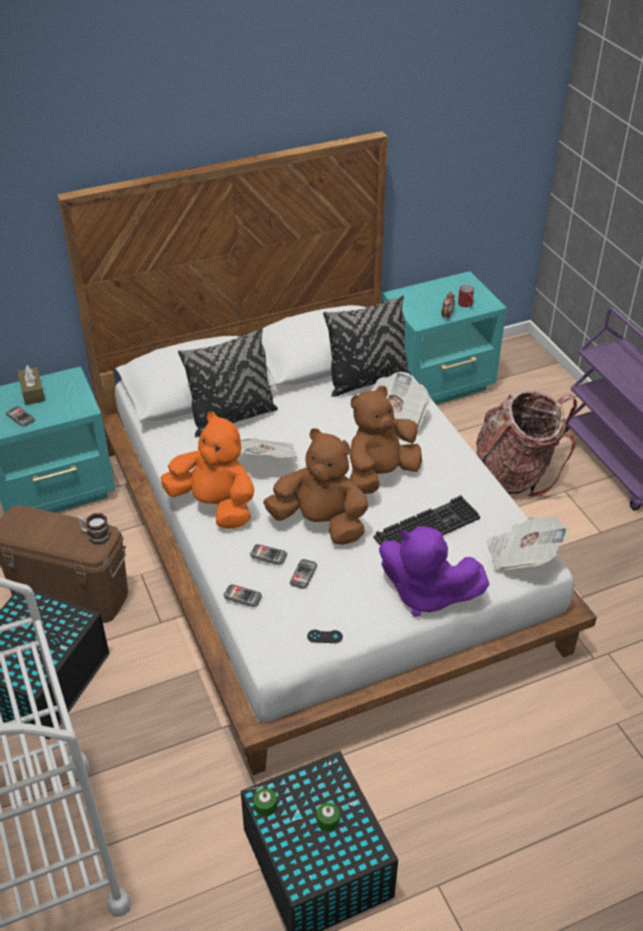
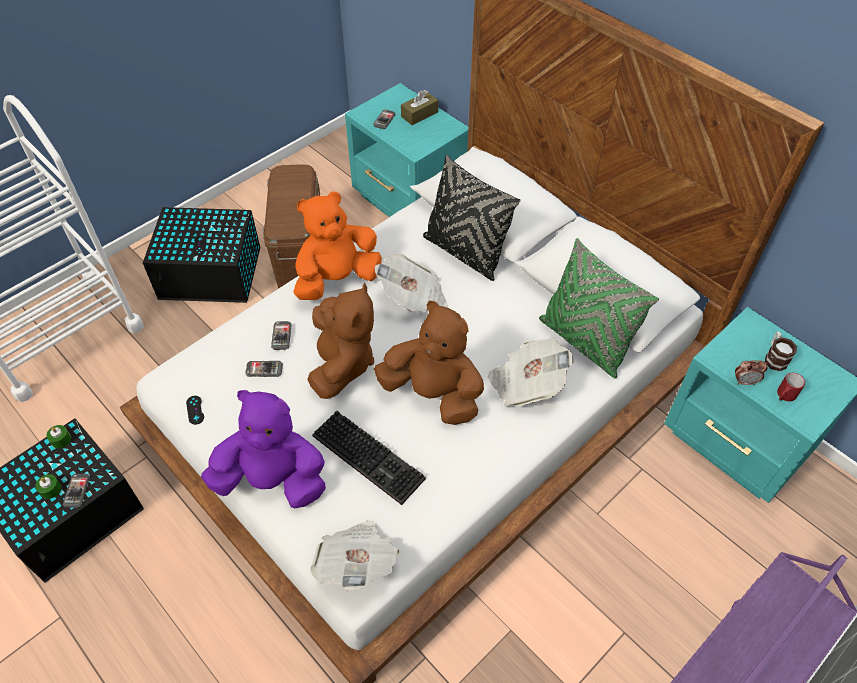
camera: 70 degrees right, 10 degrees up
(95, 536) = (293, 223): mug -> mug (774, 357)
(215, 505) = (337, 279): orange plush toy -> orange plush toy turned 135 degrees counterclockwise
(242, 596) = (227, 334): phone -> phone (77, 491)
(367, 380) = (584, 341): black pillow -> green pillow
(425, 594) = (273, 480): purple plush toy -> purple plush toy turned 90 degrees clockwise
(515, 474) = (623, 567): backpack -> none

